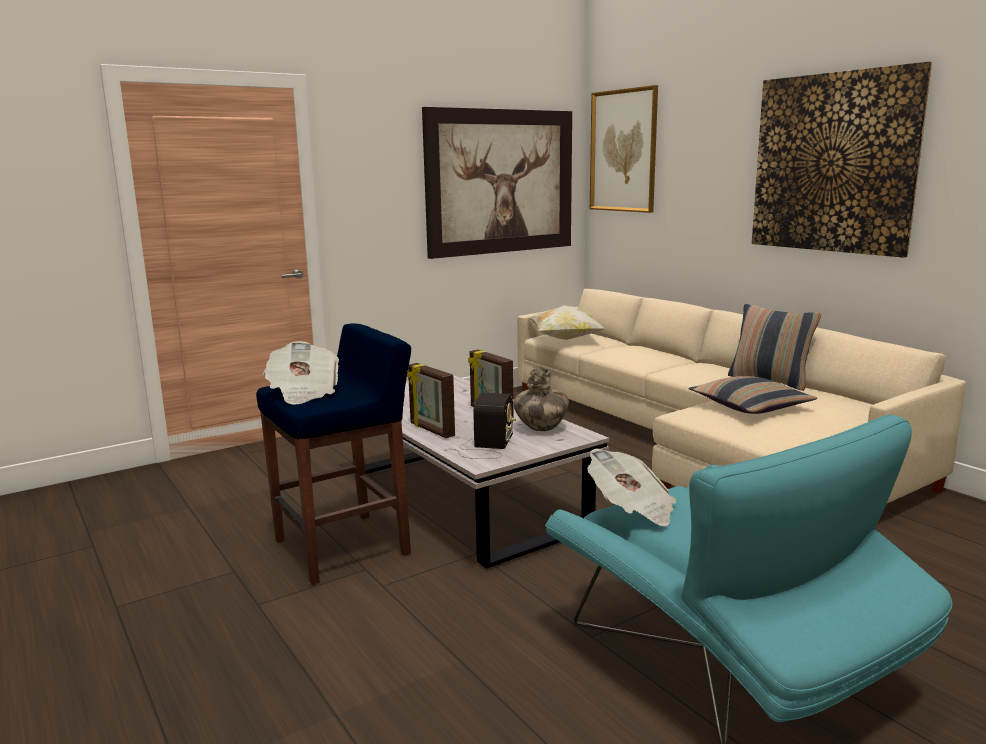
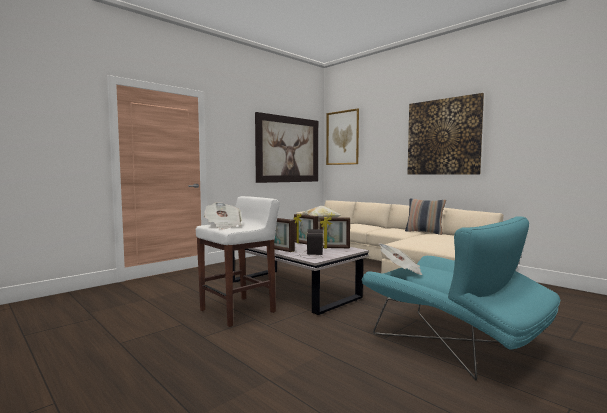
camera: 10 degrees left, 10 degrees down
(344, 547) = (239, 311): blue stool -> white stool
(541, 428) = (334, 248): vase -> picture frame
(750, 406) = (424, 239): pillow -> none

